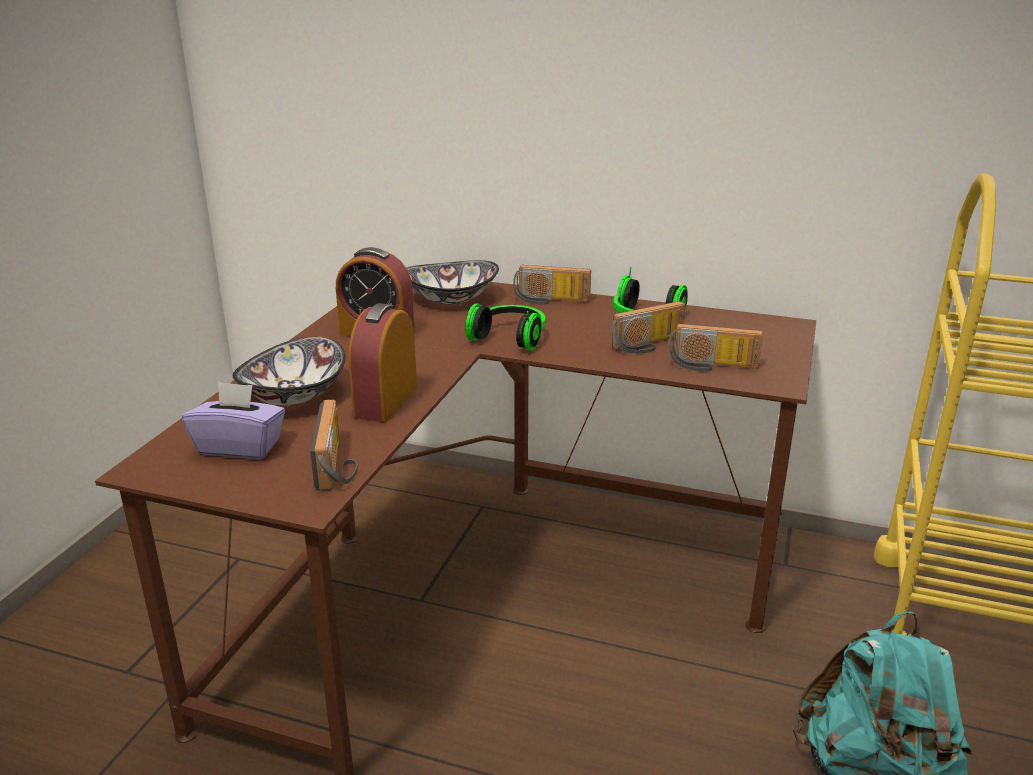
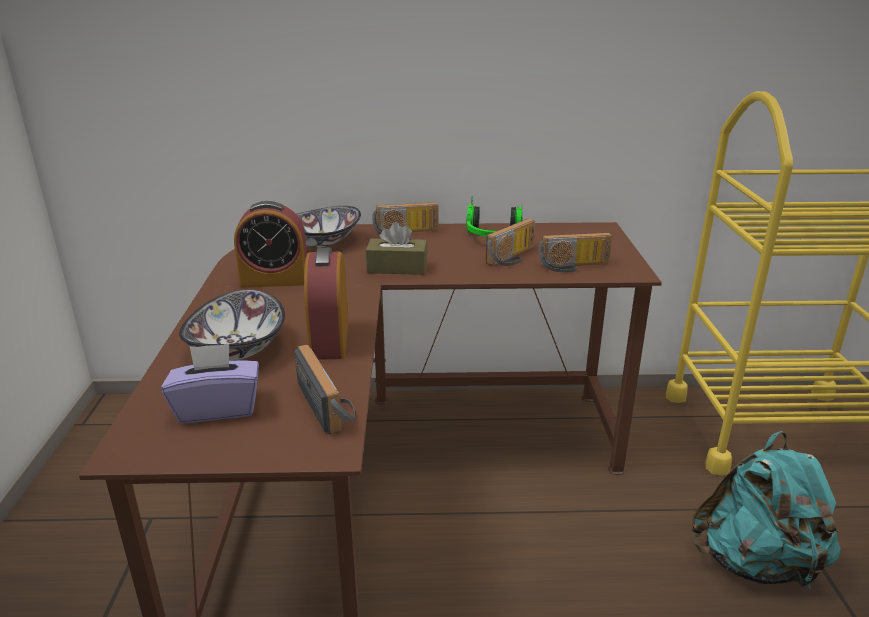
camera: 20 degrees left, 0 degrees up
(510, 338) = (397, 268): headphones -> brown tissue box

